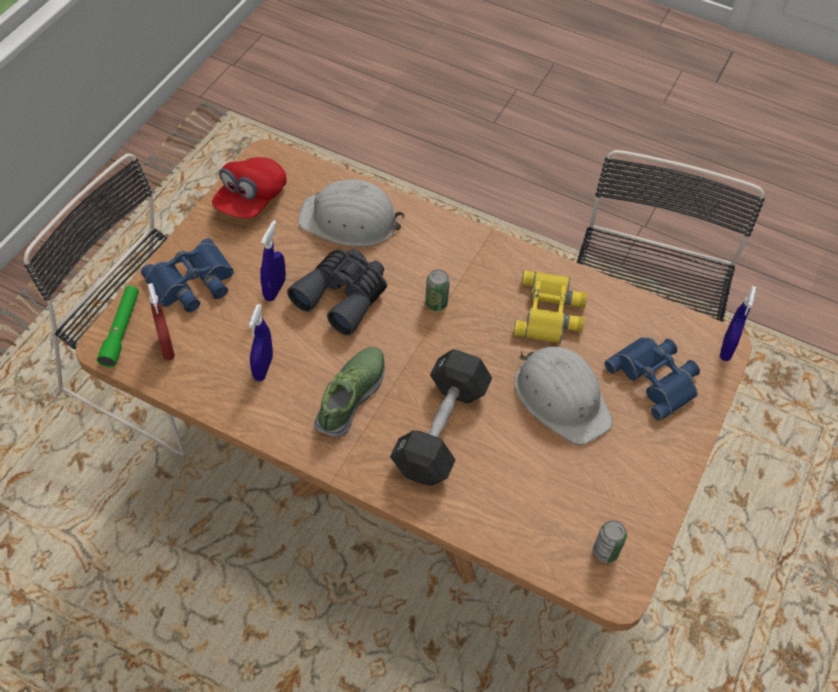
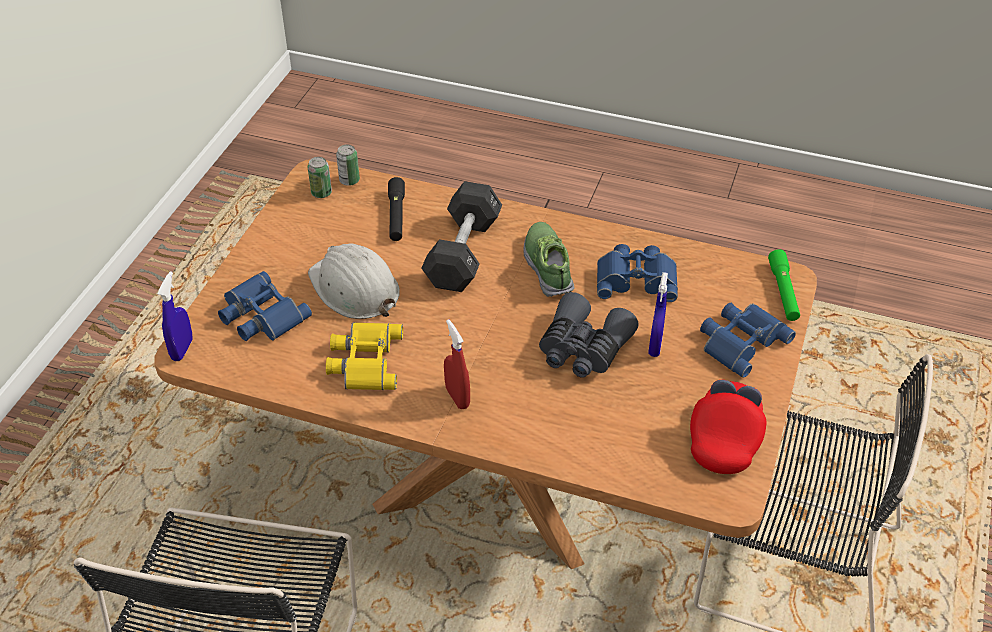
camera: 175 degrees right, 10 degrees down
(167, 348) = (732, 283): red spray bottle -> red spray bottle (457, 397)
(263, 368) = (636, 278): blue spray bottle -> blue binoculars
(350, 221) = (601, 429): white hard hat -> none
(351, 397) = (548, 266): shoe -> shoe turned 150 degrees clockwise
(436, 303) = (485, 354): can -> can (349, 180)
(513, 497) = (396, 216): none -> black flashlight

